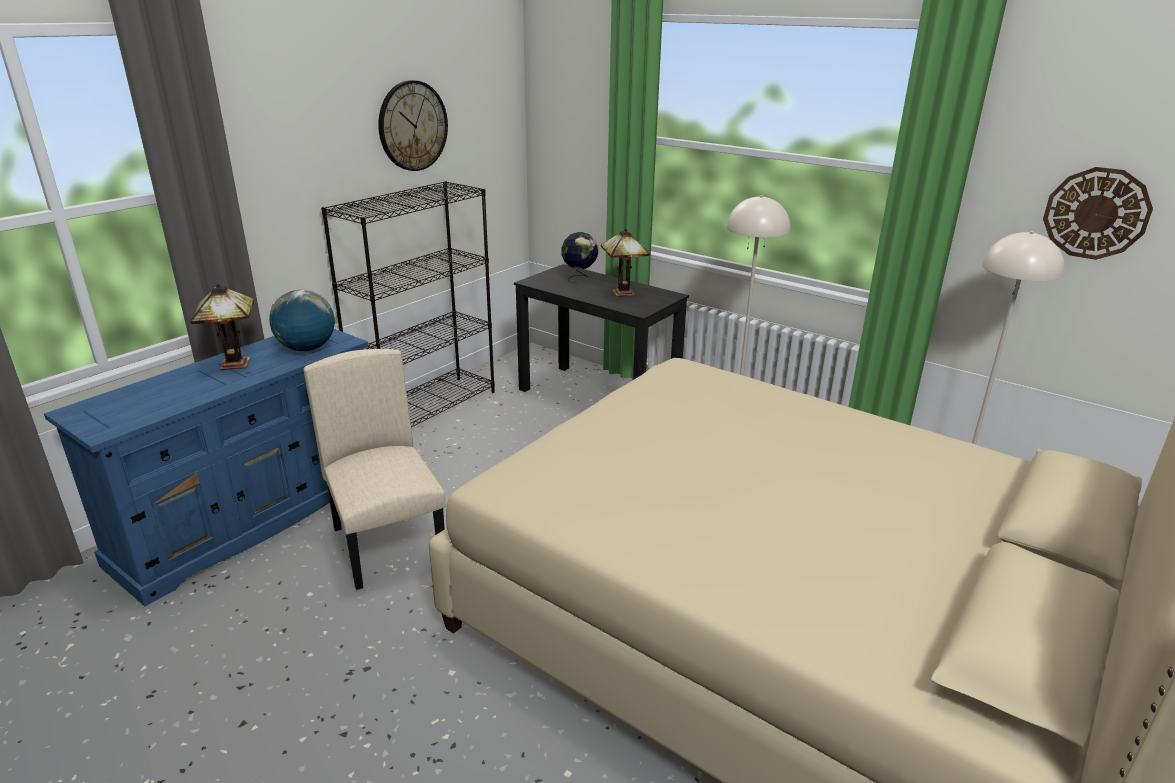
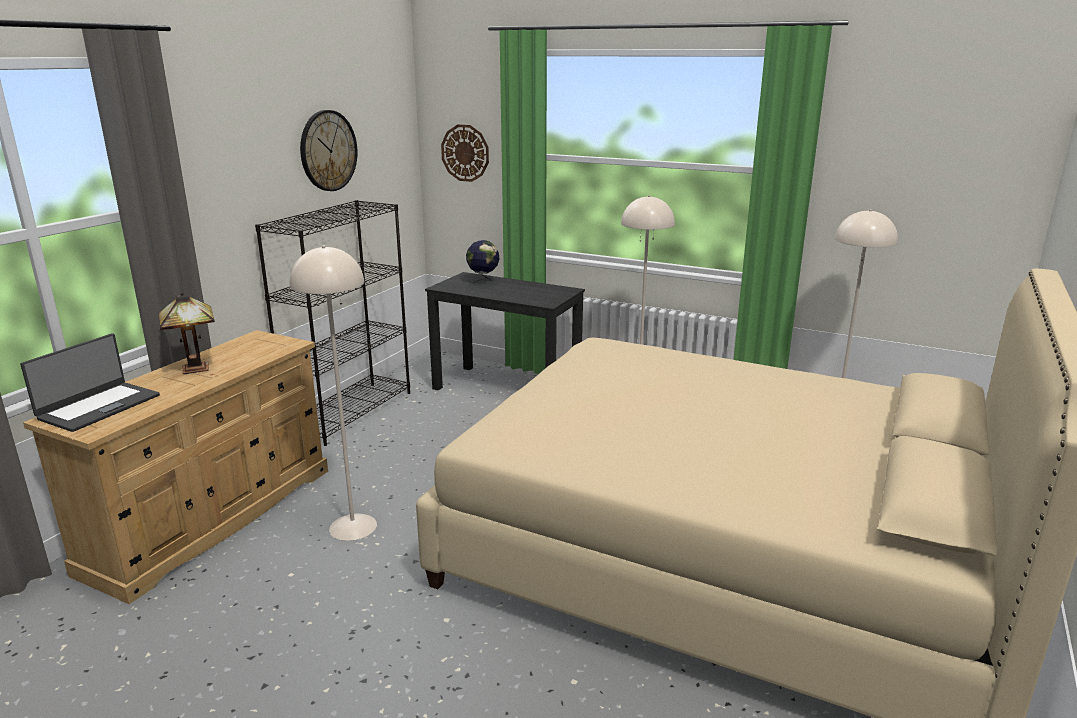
camera: 10 degrees left, 5 degrees down
(121, 402) = (98, 407): none -> laptop
(255, 516) = (213, 517): blue dresser -> beige dresser
(307, 349) = (259, 352): globe -> none
(389, 545) = (353, 526): beige chair -> beige floor lamp
(622, 292) = (526, 290): table lamp -> none
(1096, 213) = (914, 194): wall clock -> wall clock (465, 153)

